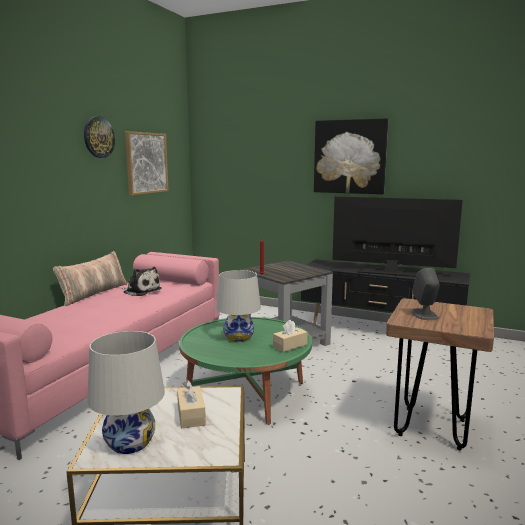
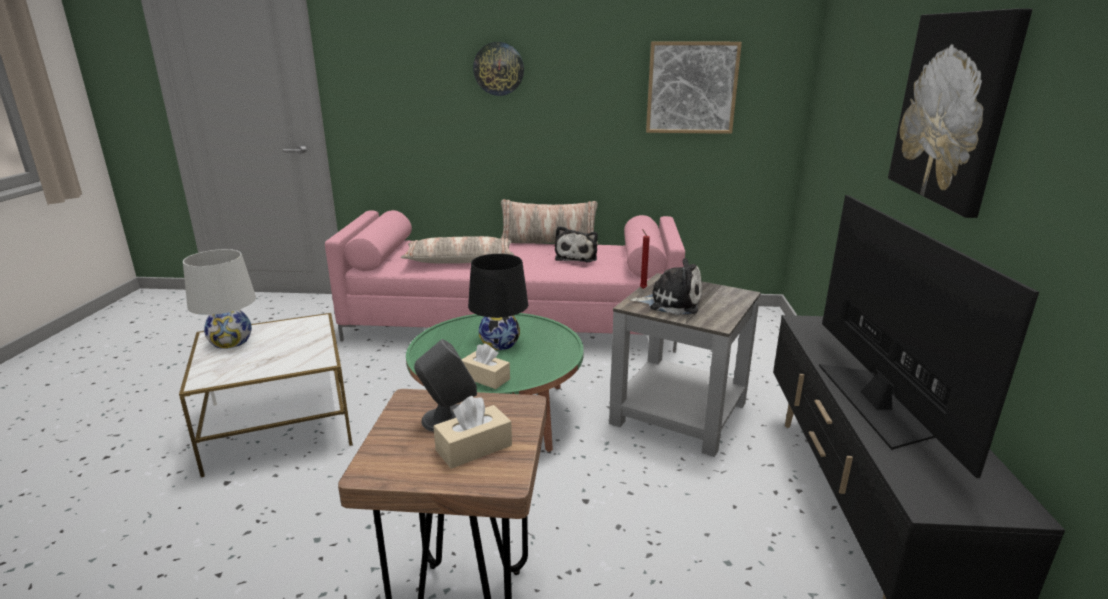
camera: 70 degrees right, 10 degrees up
(84, 321) = (459, 260): none -> pillow
(98, 137) = (598, 52): wall clock -> wall clock (498, 69)
(191, 415) = (275, 354): beige tissue box -> beige tissue box (474, 448)
(238, 337) = (500, 343): white table lamp -> black table lamp
(287, 273) = (671, 302): none -> plush toy

